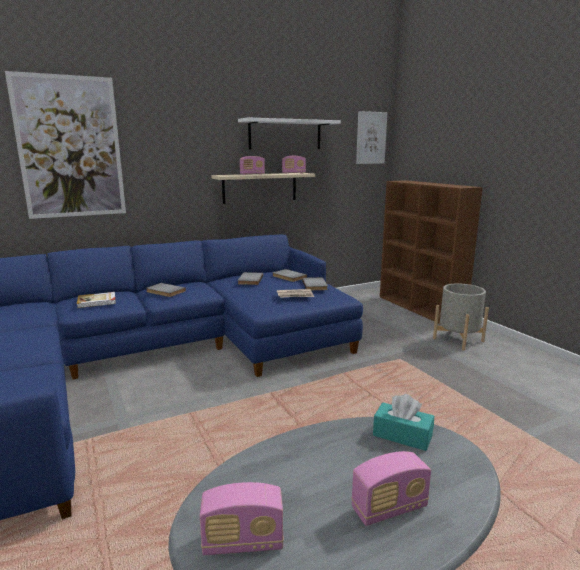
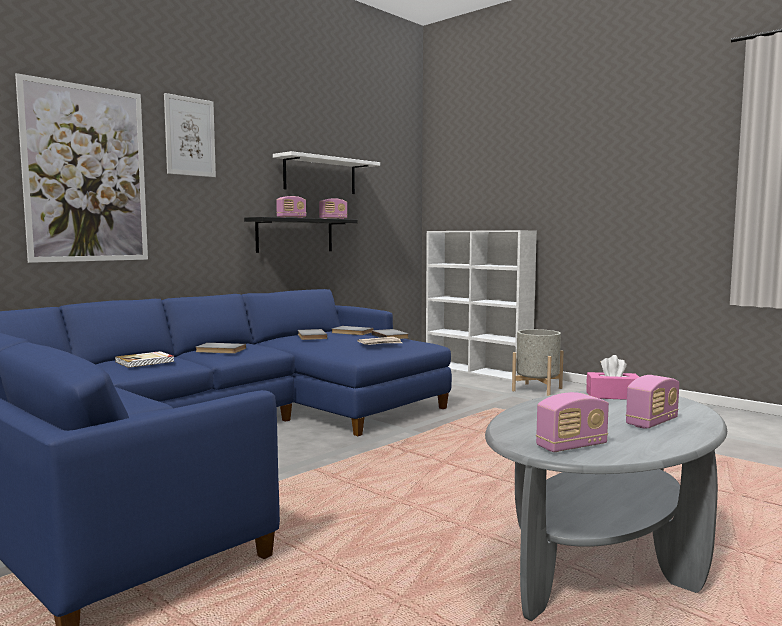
camera: 20 degrees left, 10 degrees down
(260, 187) = (295, 235): beige shelf -> black shelf
(371, 138) = (402, 185): picture -> picture (190, 136)
(402, 435) = (613, 396): turquoise tissue box -> pink tissue box
(420, 309) = (478, 371): brown bookcase -> white bookcase

